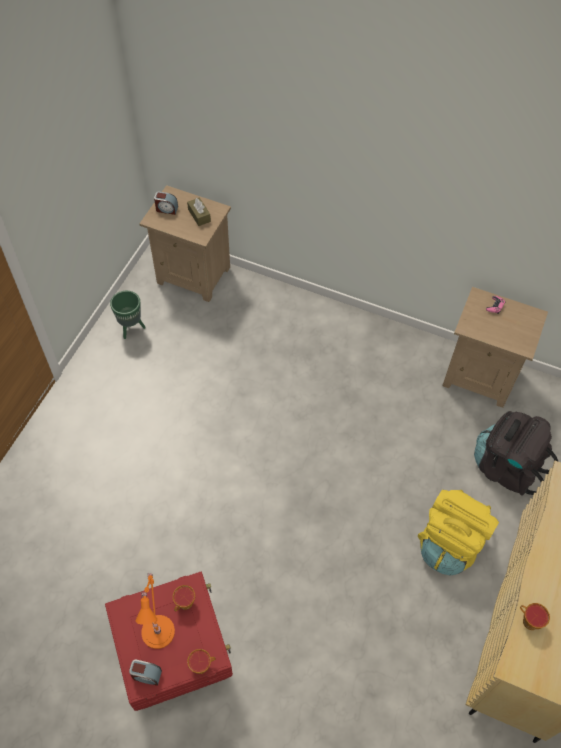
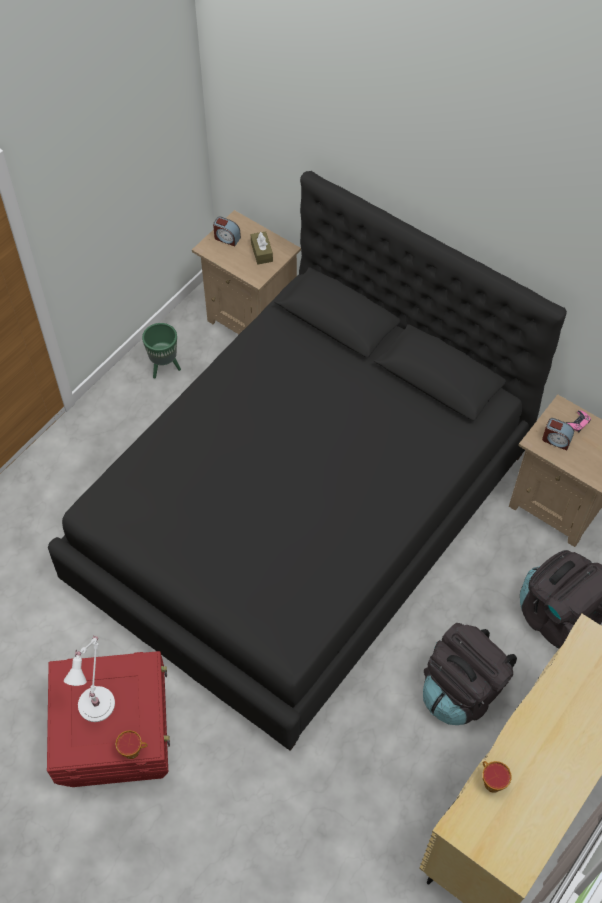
camera: 15 degrees right, 0 degrees up
(146, 675) = (72, 746): alarm clock -> alarm clock (556, 440)
(158, 628) = (97, 701): orange table lamp -> white table lamp
(184, 604) = (132, 682): cup -> none
(280, 429) = (302, 516): none -> black bed
(450, 543) = (462, 690): yellow backpack -> black backpack

